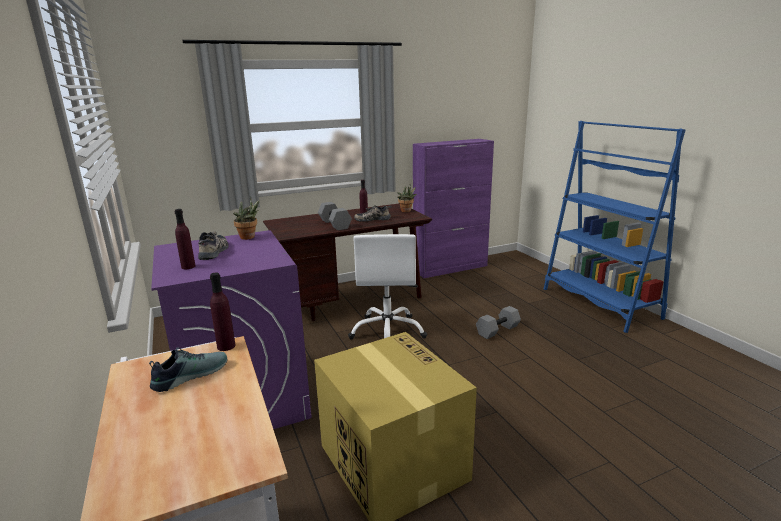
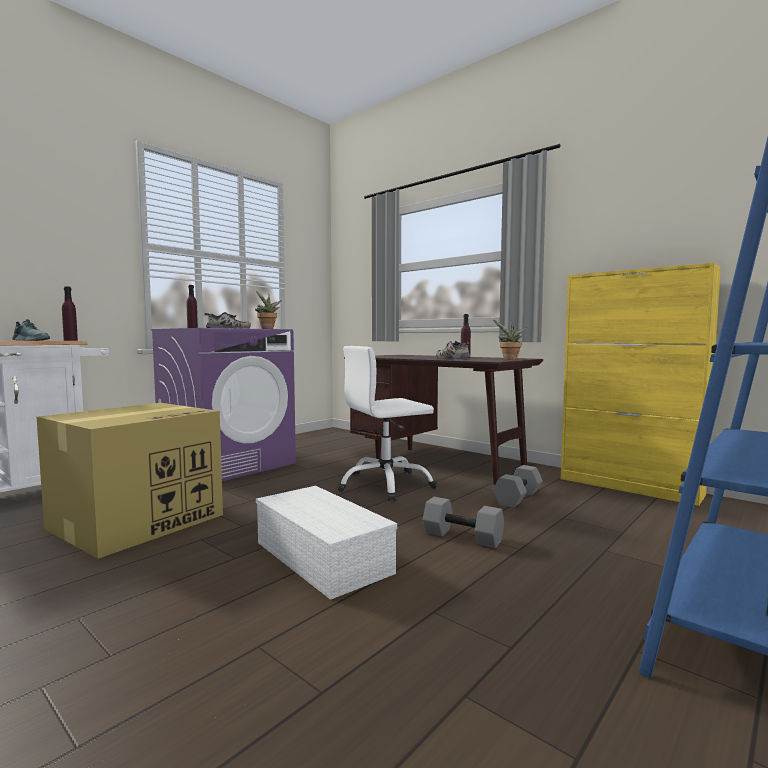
camera: 65 degrees right, 15 degrees down
(334, 224) = (413, 357): grey dumbbell -> grey dumbbell (517, 497)
(451, 268) = (630, 486): purple cabinet -> yellow cabinet
(508, 378) = (324, 557): none -> white storage box

